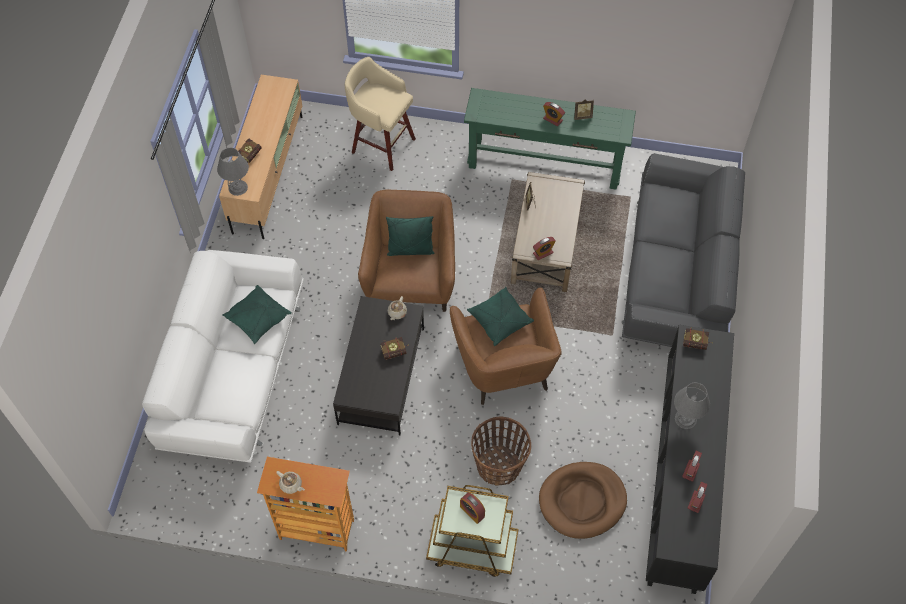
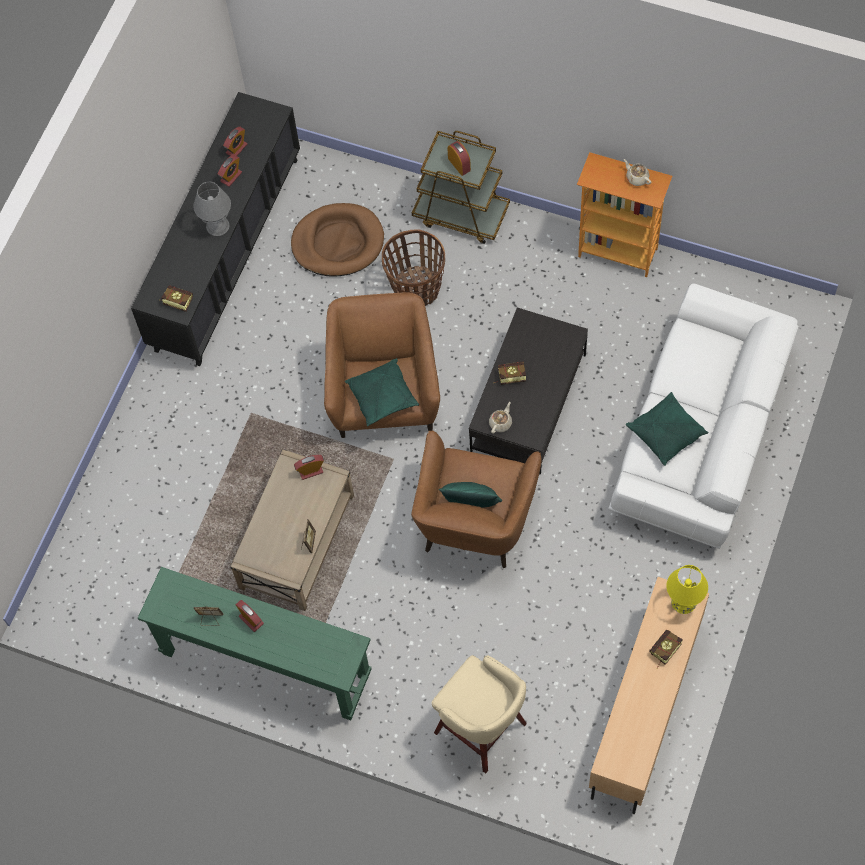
camera: 165 degrees left, 5 degrees up
(238, 187) = (683, 602): grey table lamp -> yellow table lamp
(676, 272) = (148, 480): grey sofa -> none

